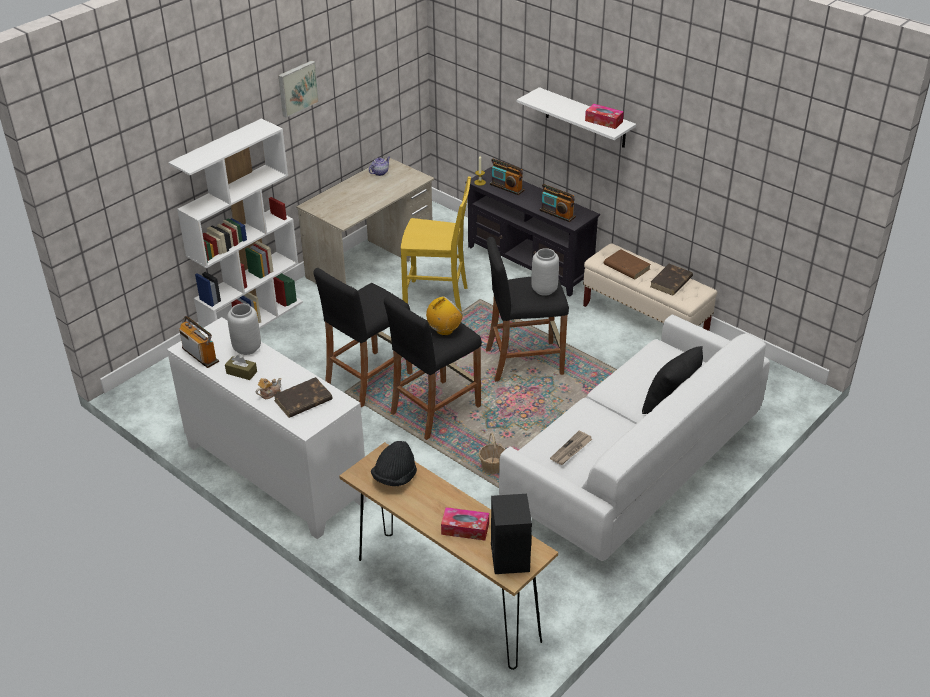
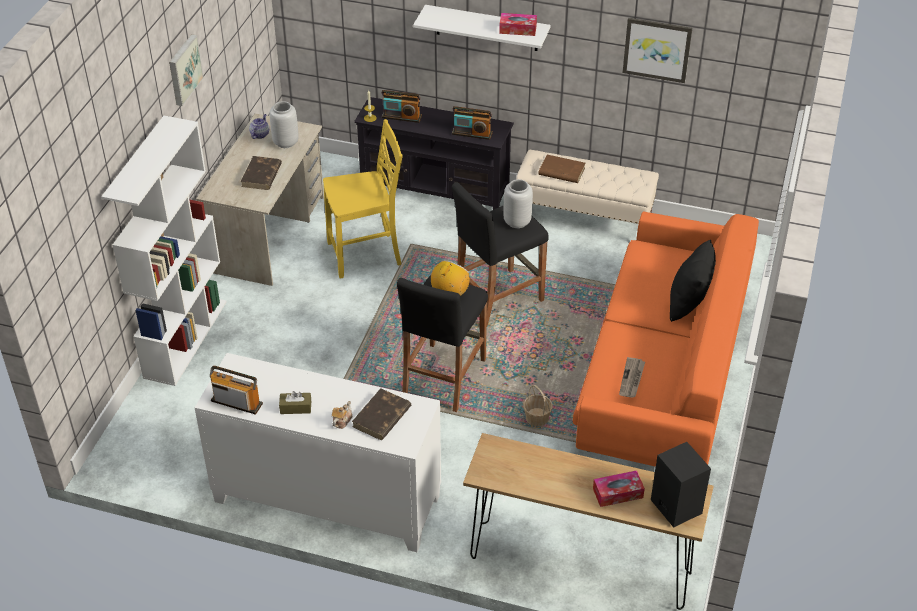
camera: 25 degrees left, 5 degrees up
(247, 348) = (281, 378): grey vase -> grey vase (286, 142)
(368, 378) = (354, 365): black stool -> none
(394, 477) = (517, 465): black hat -> none
(631, 465) = (662, 373): white sofa -> orange sofa
(671, 282) = (612, 176): brown book -> brown book (261, 175)
(724, 164) = (657, 49): none -> picture

